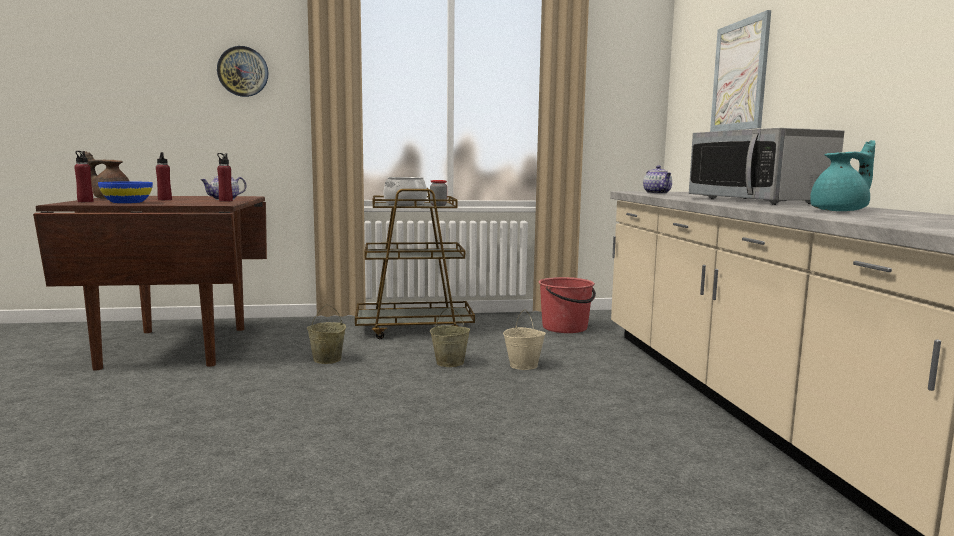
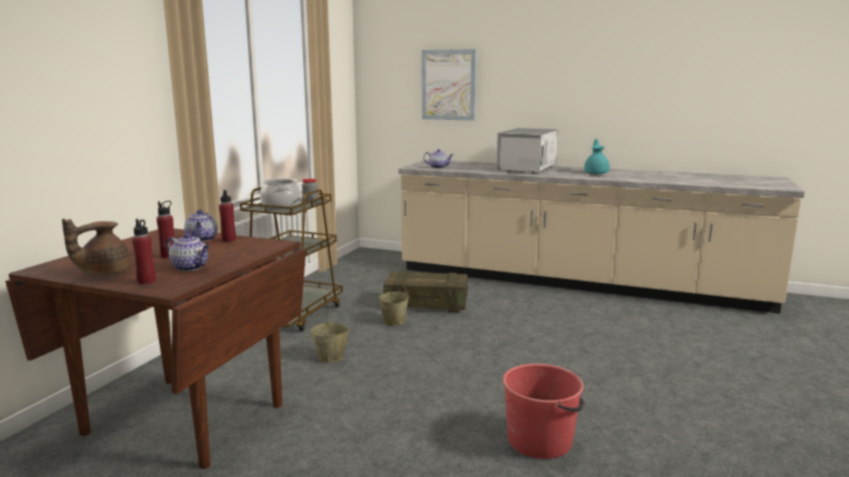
camera: 60 degrees left, 5 degrees up
(127, 202) = (191, 267): blue bowl -> teapot
(243, 71) = (94, 80): wall clock -> none
(524, 365) = (426, 304): beige bucket -> crate
(565, 328) = (364, 276): red bucket -> red bucket (540, 441)
(758, 201) = (527, 169): microwave -> microwave turned 105 degrees clockwise

